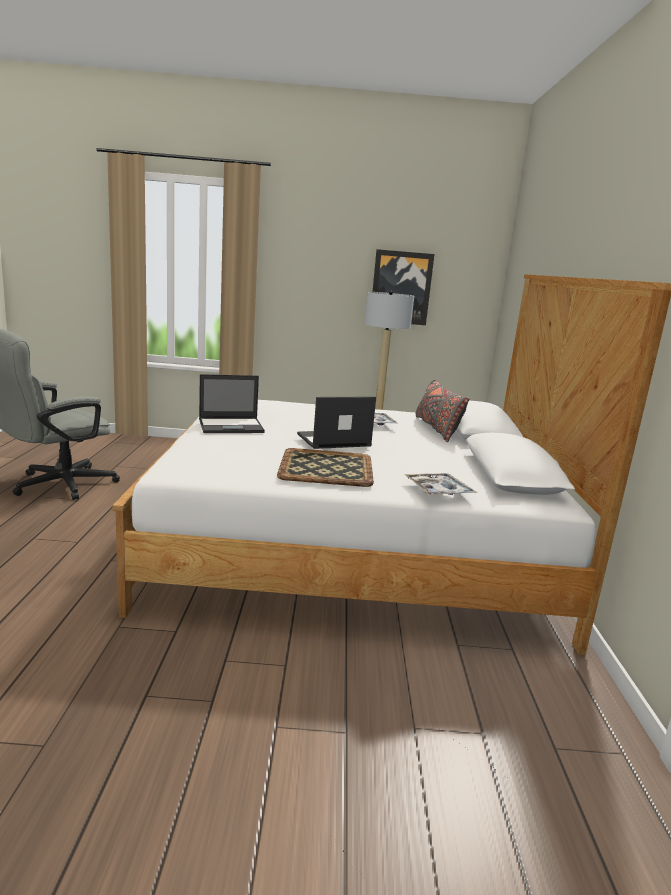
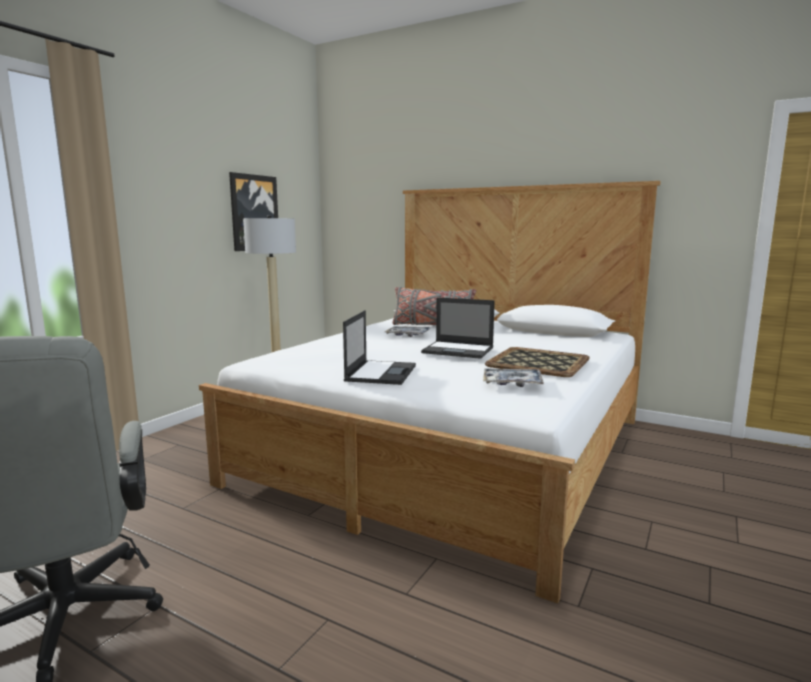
camera: 60 degrees left, 5 degrees down
(333, 440) = (458, 350): laptop -> laptop turned 75 degrees counterclockwise
(438, 491) = (593, 348): tray -> tray (512, 383)

